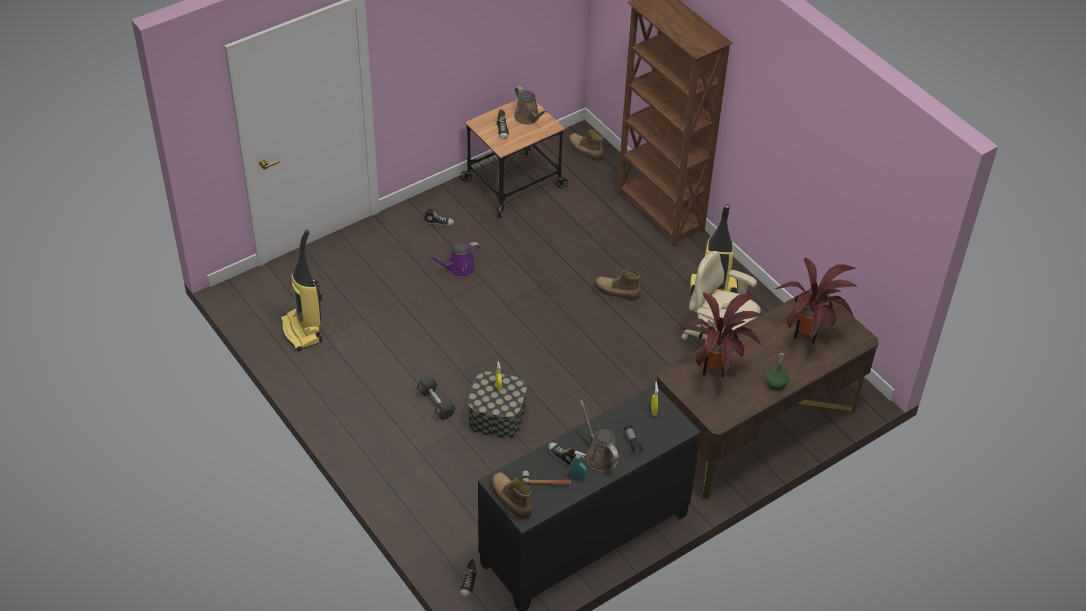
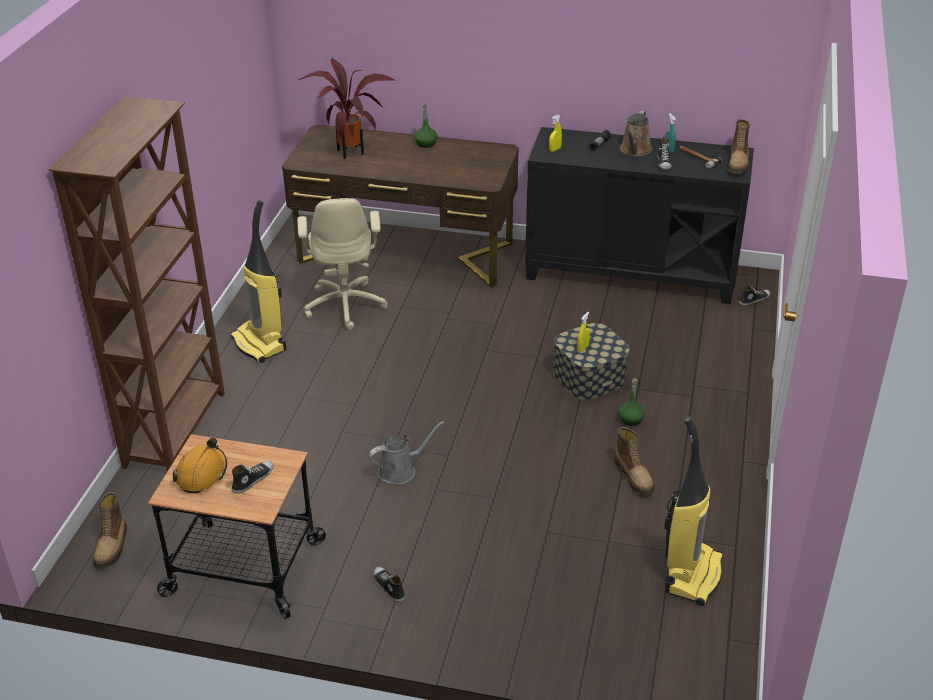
camera: 130 degrees left, 10 degrees down
(436, 403) = (631, 419): black dumbbell -> green bottle
(458, 269) = (443, 519): purple watering can -> none
(516, 276) = (400, 470): none -> grey watering can
(528, 118) = (201, 473): brown watering can -> orange hard hat
(616, 292) = (338, 395): boot -> boot (634, 476)
(716, 370) = (452, 170): potted plant -> none

